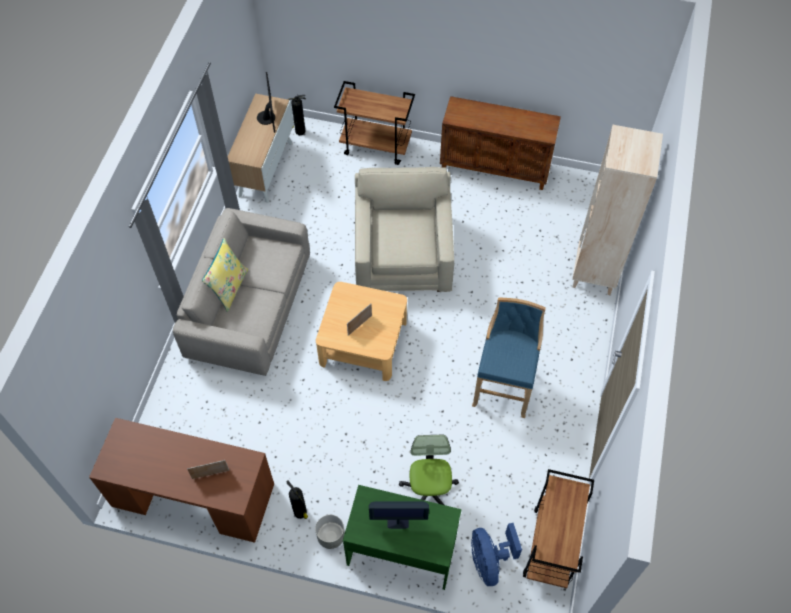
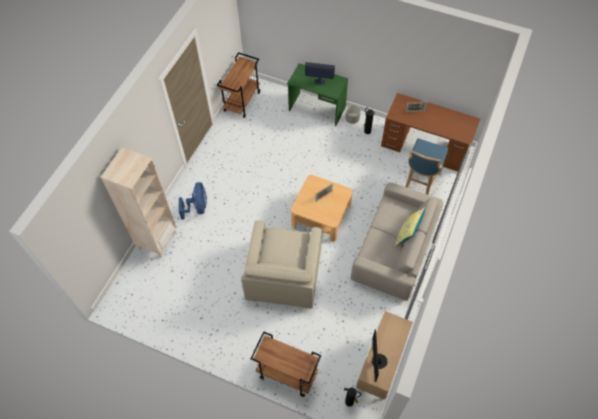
camera: 170 degrees left, 0 degrees up
(429, 490) = (297, 132): office chair -> none
(489, 561) = (274, 100): blue fan -> blue fan (198, 207)
(495, 168) = (196, 337): brown cabinet -> none
(504, 385) = (241, 179): blue stool -> blue stool (419, 183)

